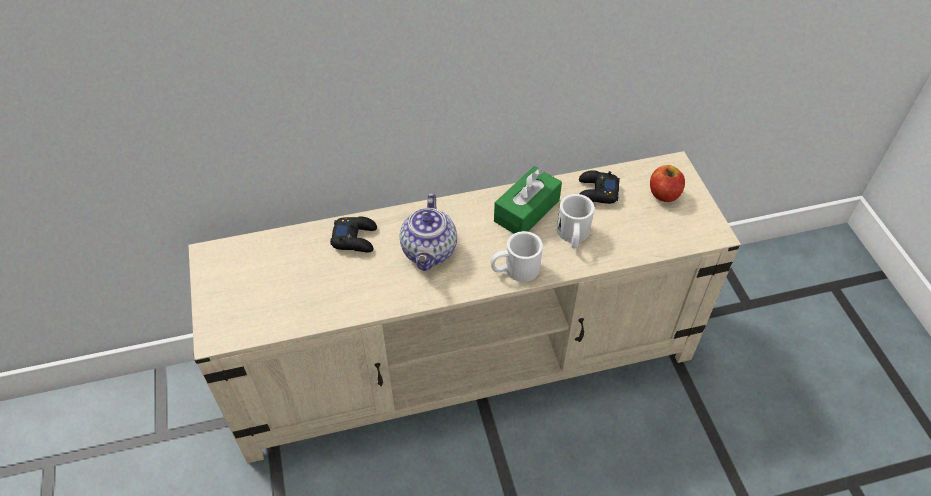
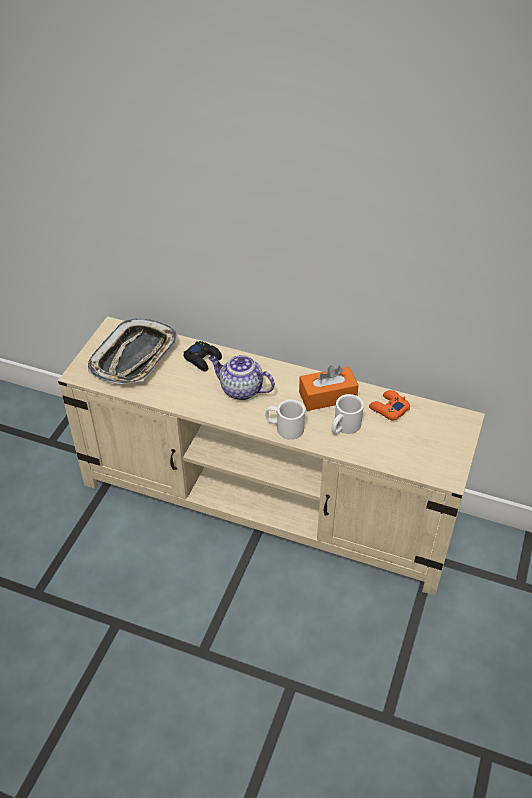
camera: 35 degrees right, 5 degrees down
(270, 278) = (134, 357): none -> tray
(429, 252) = (240, 390): teapot -> teapot turned 75 degrees clockwise
(526, 211) = (327, 396): green tissue box -> orange tissue box
(596, 192) = (388, 408): black game controller -> orange game controller
(664, 194) = (438, 434): apple -> none

